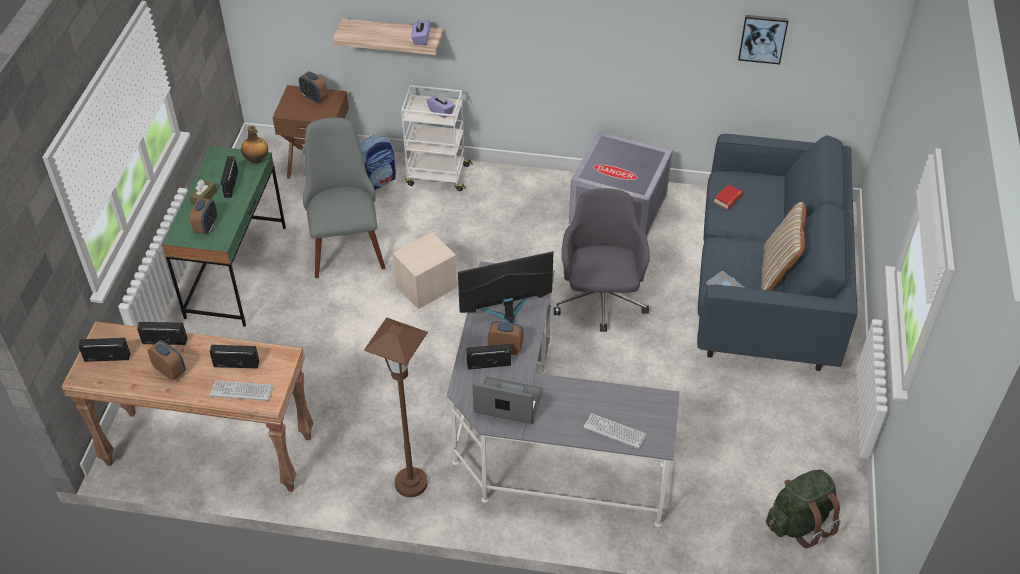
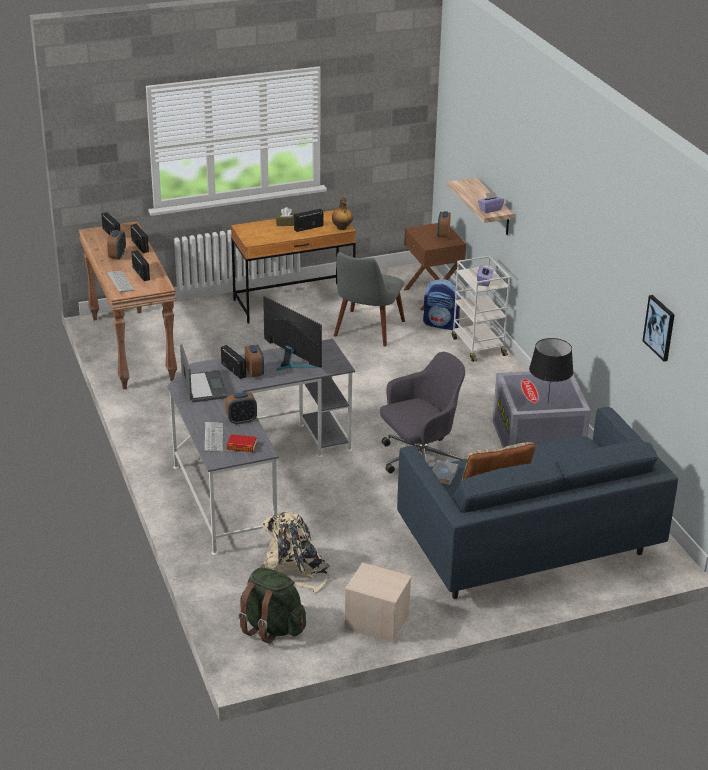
camera: 60 degrees right, 15 degrees down
(206, 227) = (260, 233): alarm clock -> alarm clock (241, 420)
(237, 271) = (294, 303): green desk -> brown desk
(345, 242) = (365, 333): grey chair -> grey chair turned 150 degrees clockwise
(411, 483) = (166, 432): brown floor lamp -> none
(426, 287) = (354, 379): beige storage box -> beige storage box (376, 622)
(644, 170) = (548, 403): none -> black table lamp
(718, 468) = (294, 569): none -> beige backpack
(727, 199) = (554, 449): book -> book (241, 446)

